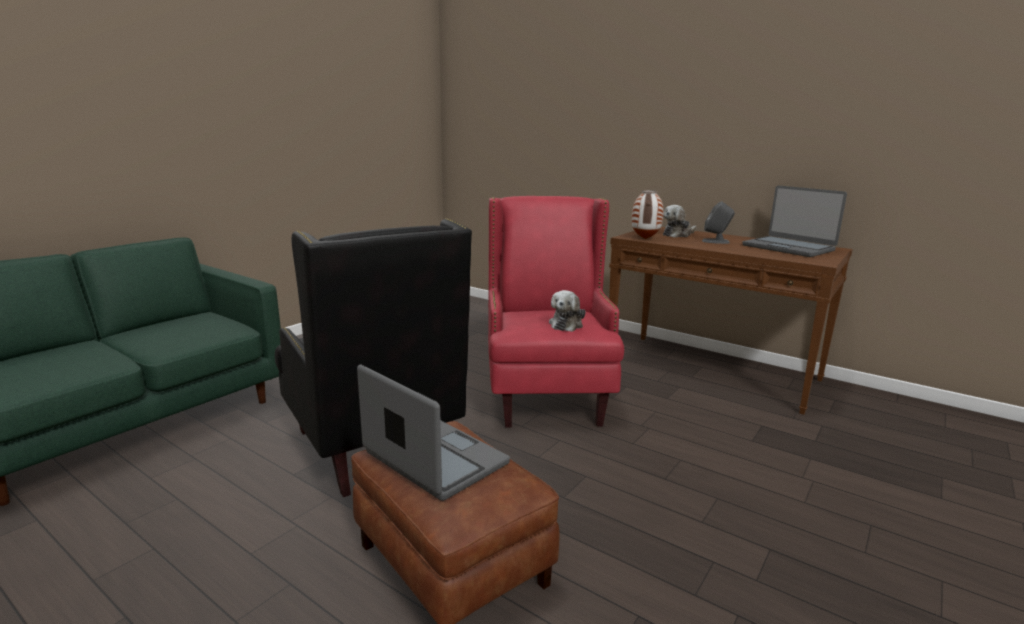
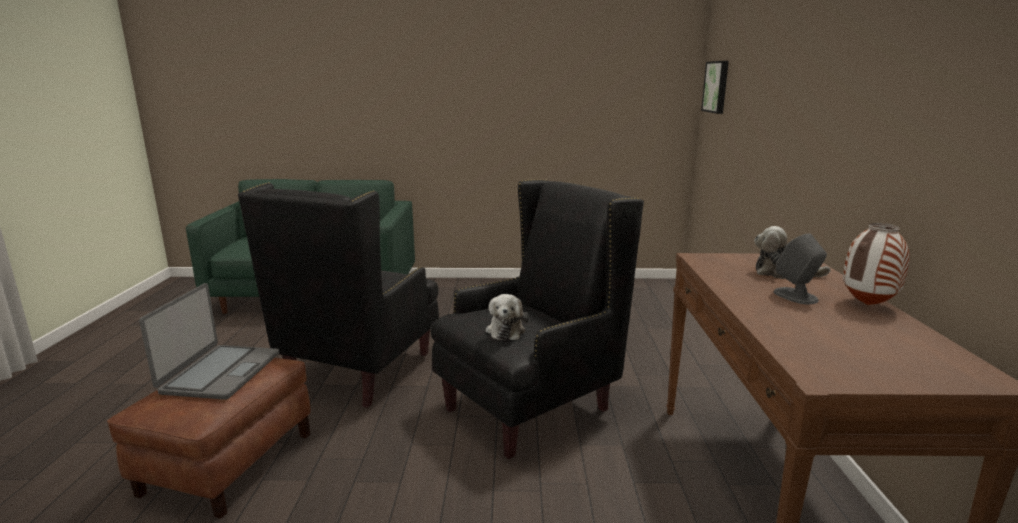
camera: 55 degrees right, 0 degrees up
(473, 117) = (717, 87): none -> picture
(546, 397) = (529, 408): red armchair -> black armchair
(567, 324) = (506, 330): plush toy -> plush toy turned 75 degrees counterclockwise
(645, 239) = (708, 265): vase -> vase (867, 305)
(788, 248) = (882, 343): laptop -> none

